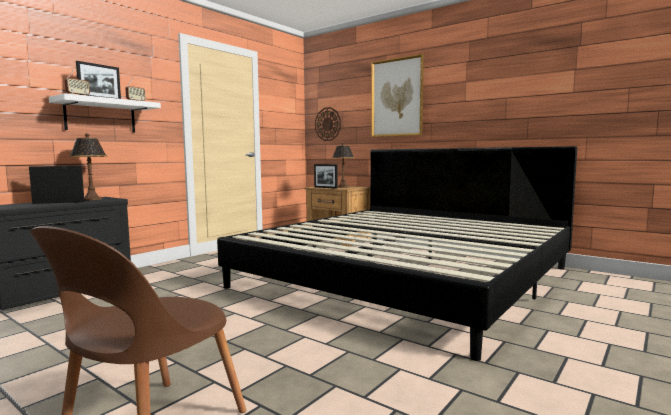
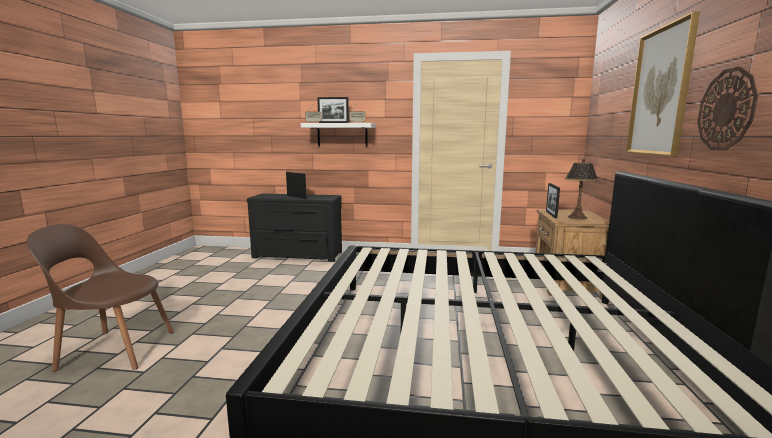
camera: 60 degrees right, 5 degrees up
(91, 199) = (320, 196): table lamp -> none
(328, 124) = (600, 130): wall clock -> wall clock (726, 110)

